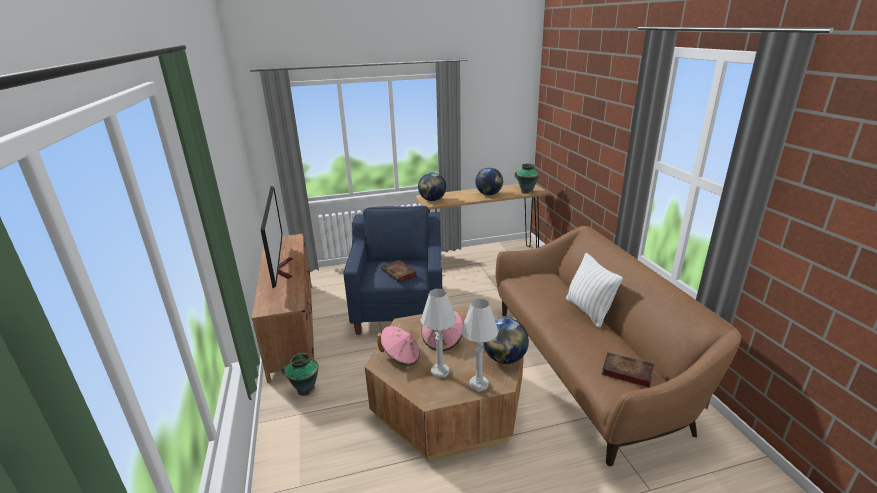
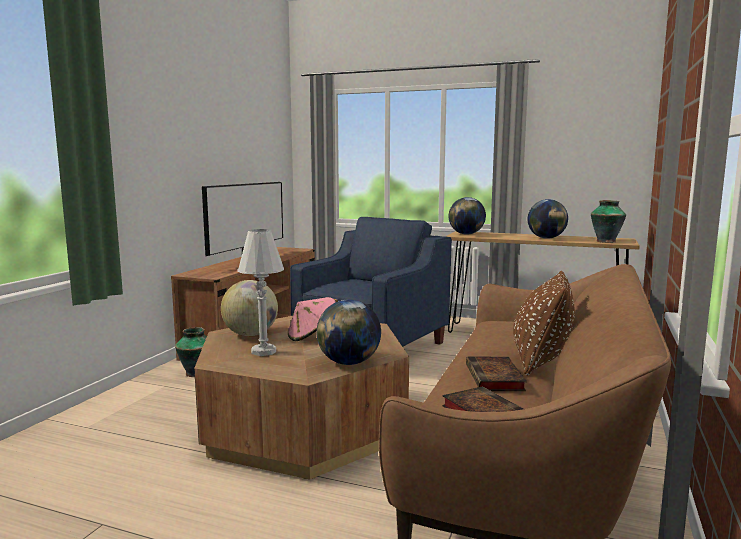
camera: 35 degrees right, 15 degrees down
(399, 273) = (356, 286): book -> book (495, 379)
(401, 357) = (250, 334): pink hat -> globe
(478, 384) = (281, 369): white table lamp -> none
(588, 311) = (541, 361): white pillow -> brown pillow

